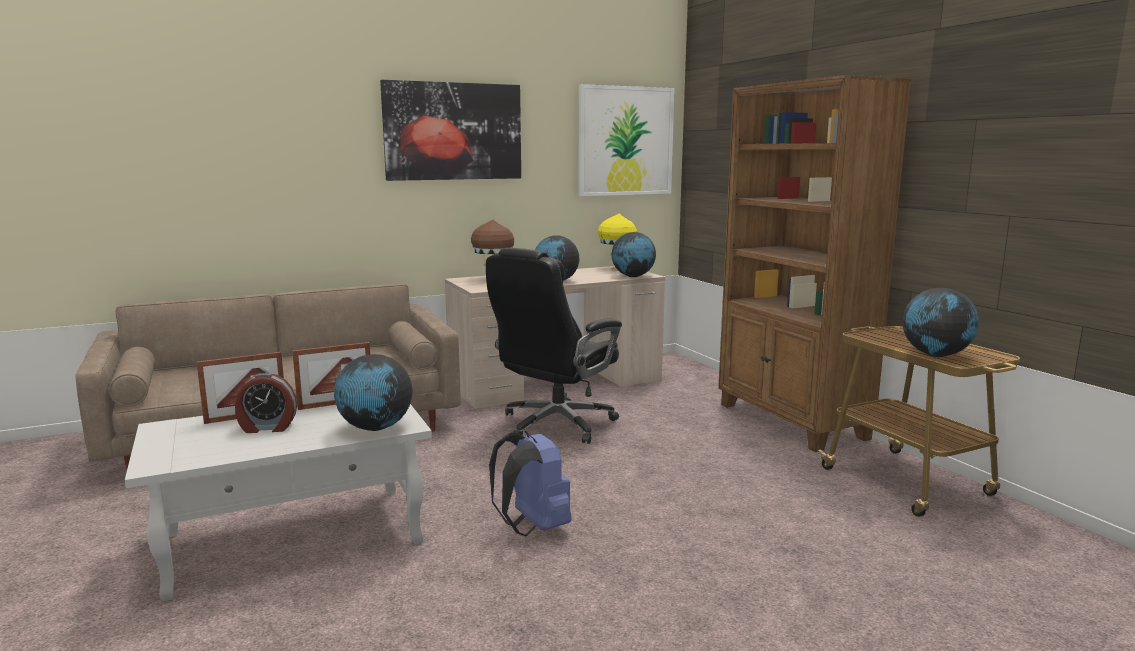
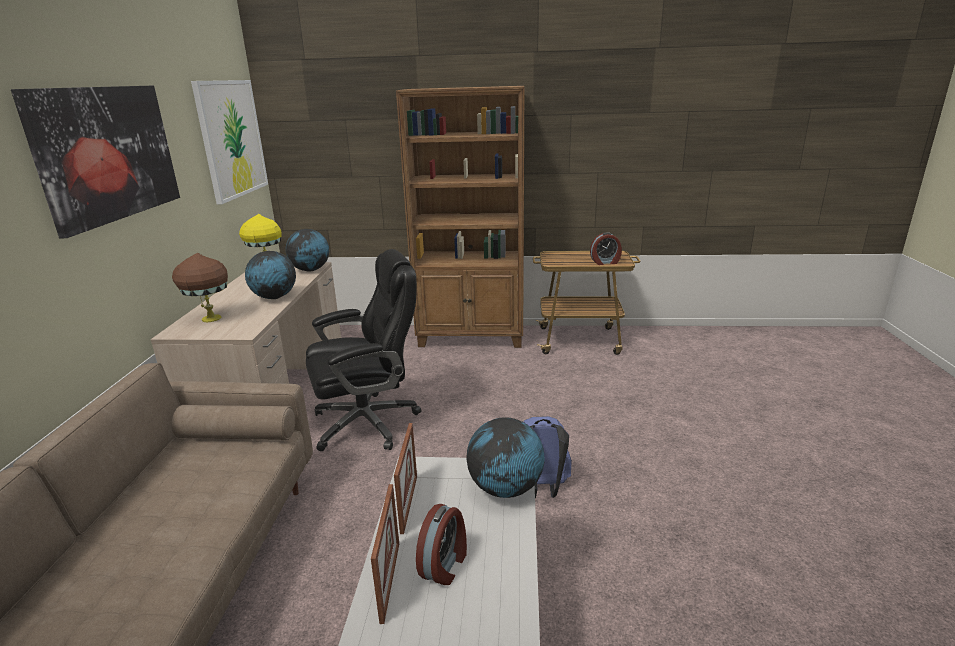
camera: 60 degrees left, 10 degrees up
(555, 424) = (368, 422): black office chair -> black office chair turned 90 degrees counterclockwise
(936, 355) = (605, 262): globe -> alarm clock

